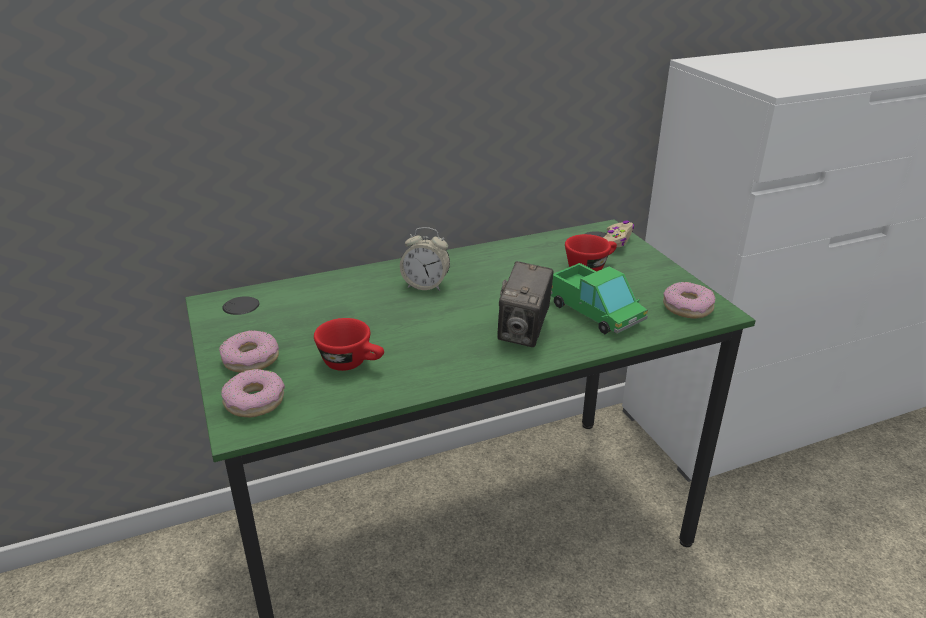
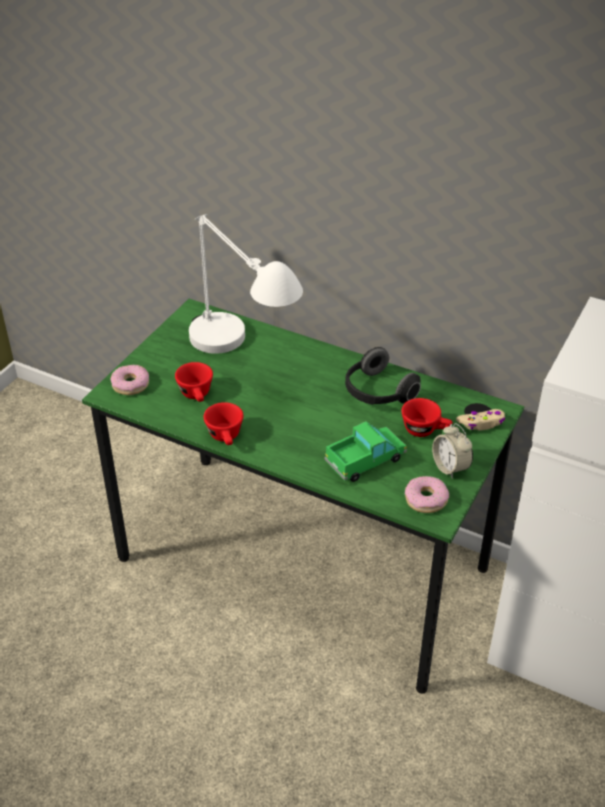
camera: 50 degrees right, 10 degrees up
(251, 359) = (161, 360): donut -> none
(348, 312) = (242, 363): none -> white table lamp
(425, 285) = (309, 373): alarm clock -> alarm clock (450, 467)
(451, 376) = (226, 437): none -> red cup
(507, 266) = (377, 393): none -> headphones
(524, 332) = (304, 441): camera -> none
(595, 312) = (365, 460): toy truck -> toy truck turned 135 degrees counterclockwise

